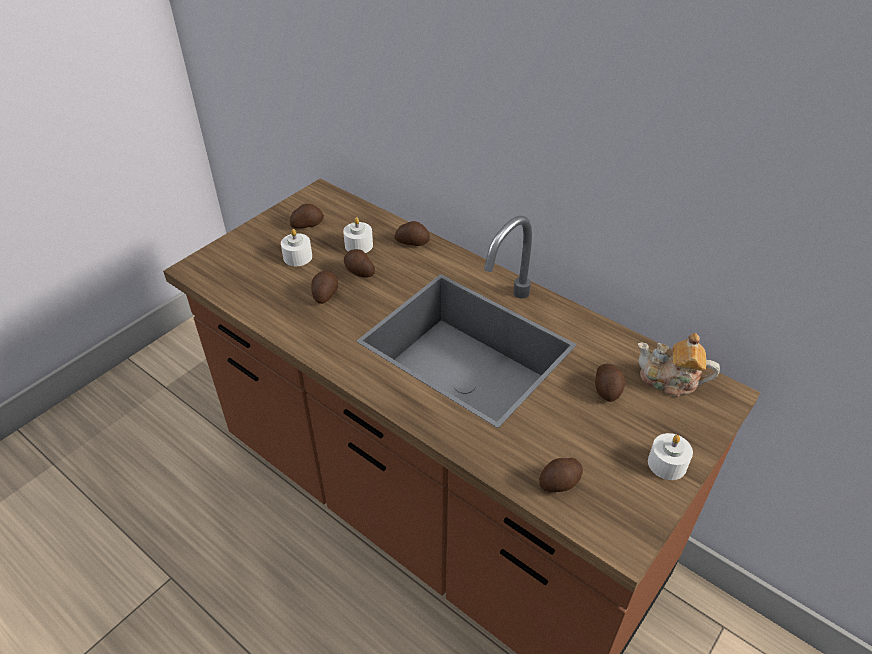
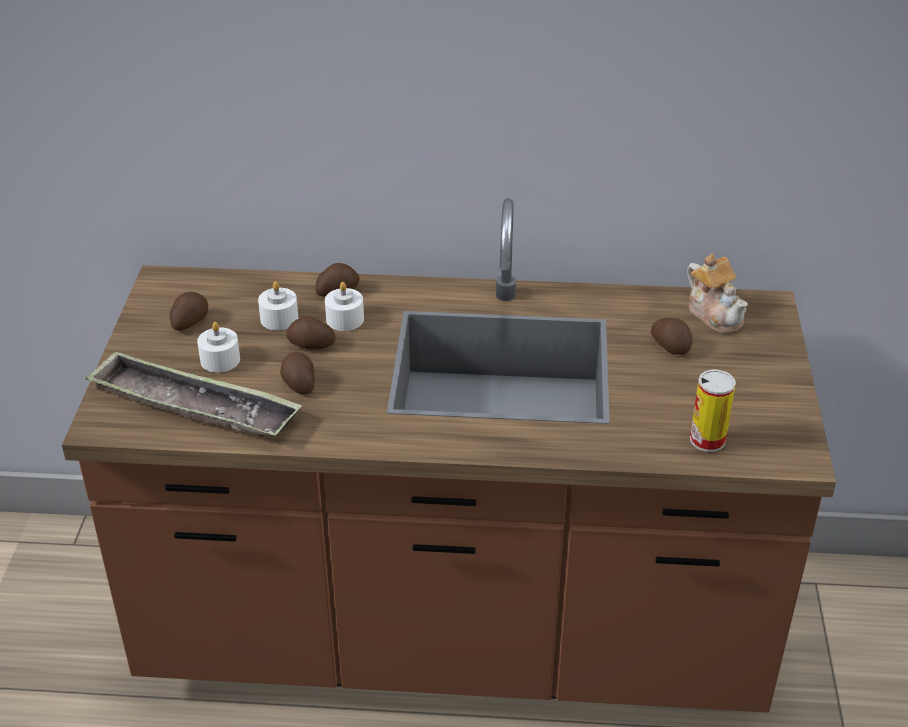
camera: 35 degrees left, 5 degrees down
(252, 280) = (194, 406): none -> tray
(560, 483) = (707, 440): potato -> can
(667, 464) = (775, 382): white candle -> white candle (345, 319)
(670, 380) = (715, 314): teapot -> teapot turned 105 degrees counterclockwise

